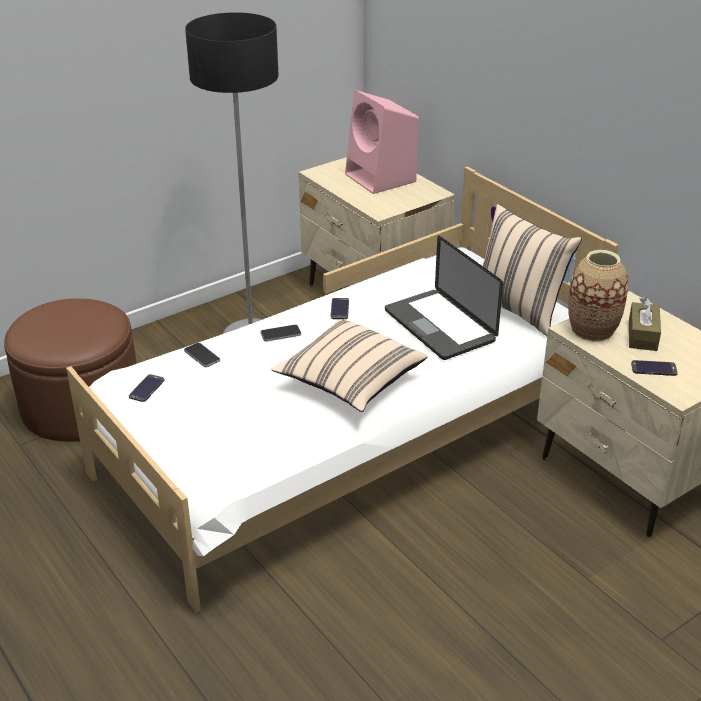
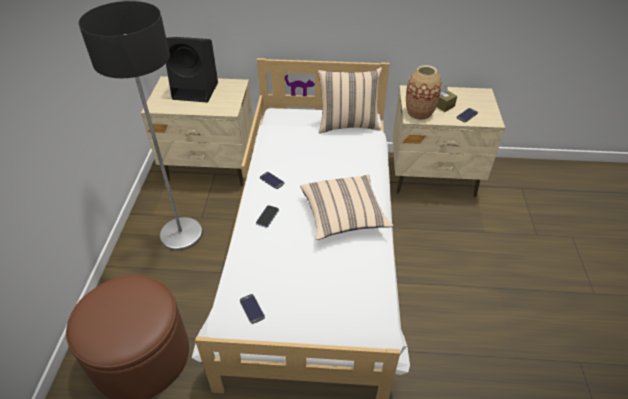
camera: 50 degrees left, 10 degrees up
(202, 356) = (248, 263): phone -> none
(382, 178) = (197, 91): pink speaker -> black speaker
(439, 326) = (331, 156): laptop -> none

